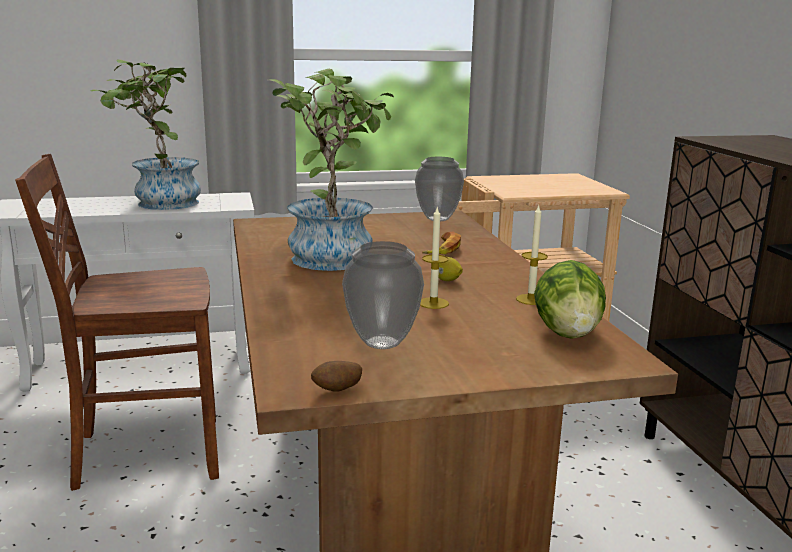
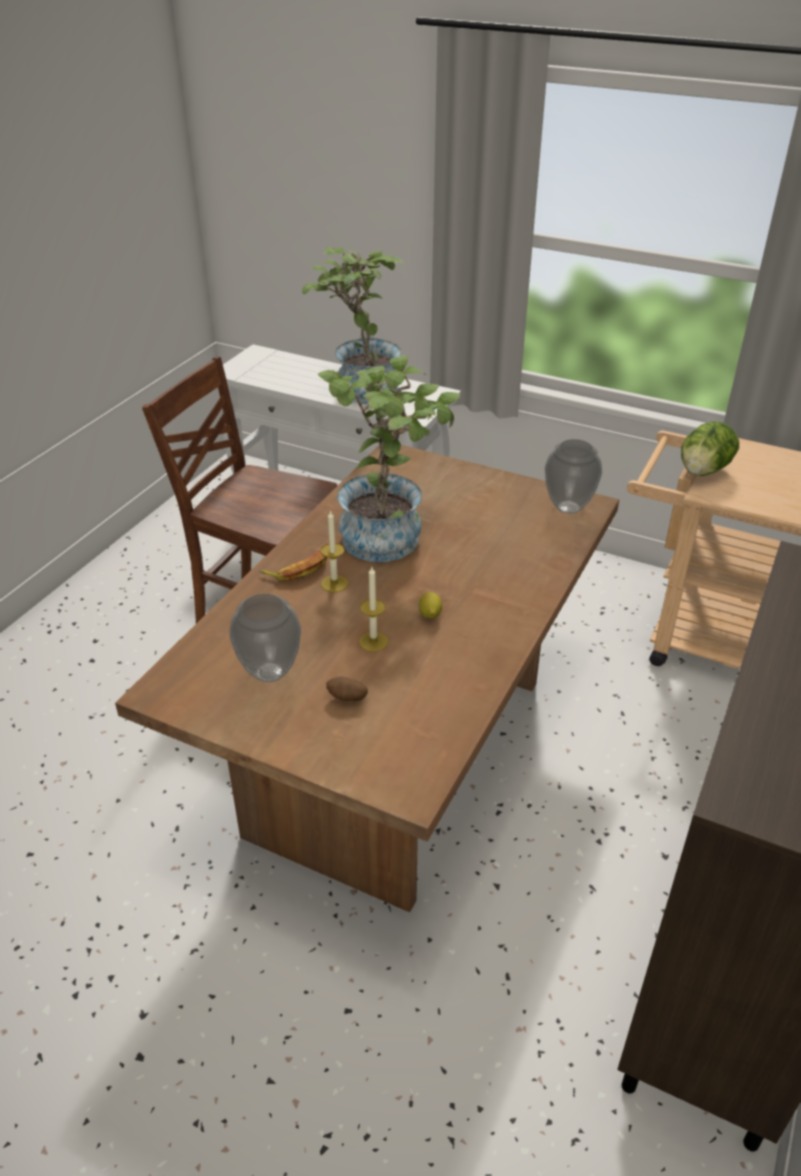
camera: 40 degrees right, 20 degrees up
(337, 390) = (178, 708): potato -> potato (347, 698)
(442, 249) = (495, 564): banana -> banana (298, 569)
(531, 299) = (459, 676): candle -> candle (334, 583)
(568, 333) = (419, 735): lettuce -> lettuce (703, 471)

